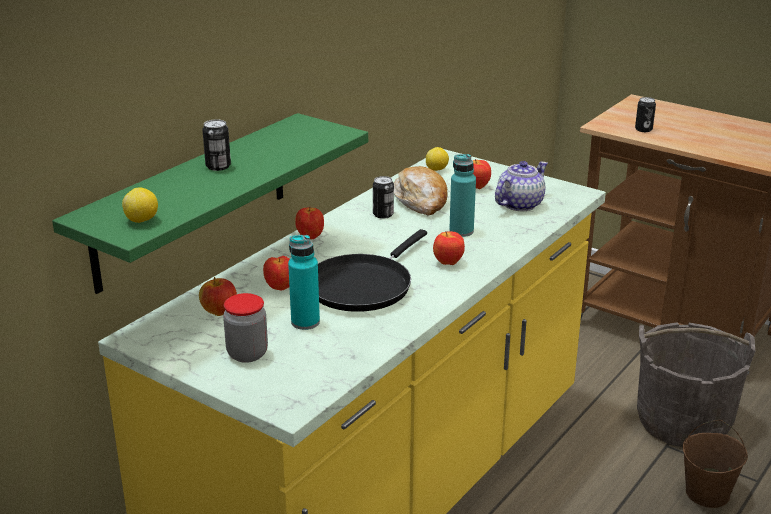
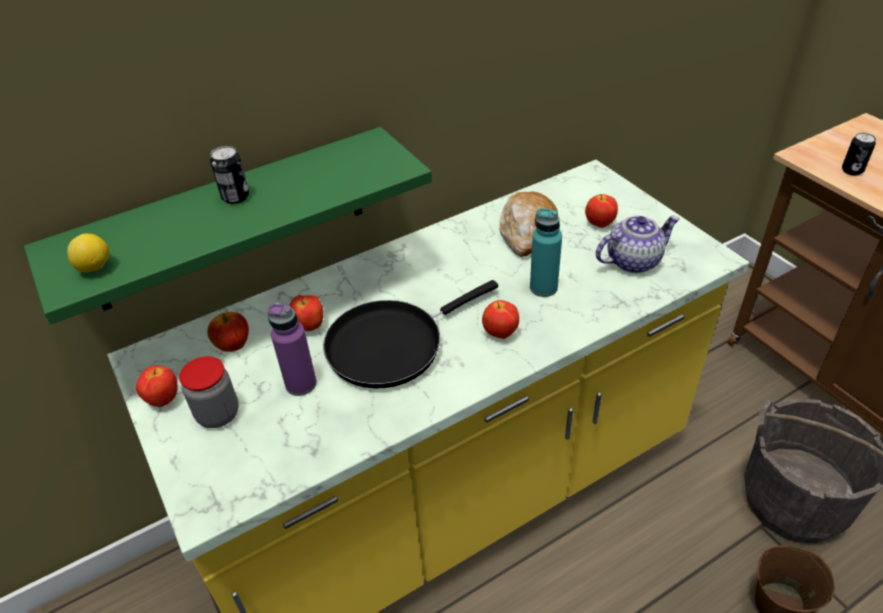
camera: 25 degrees right, 15 degrees up
(305, 322) = (301, 384): turquoise bottle -> purple bottle
(309, 237) = (383, 260): apple -> apple (163, 399)
(383, 214) = (476, 243): can -> none
(437, 170) = (571, 189): lemon -> none

